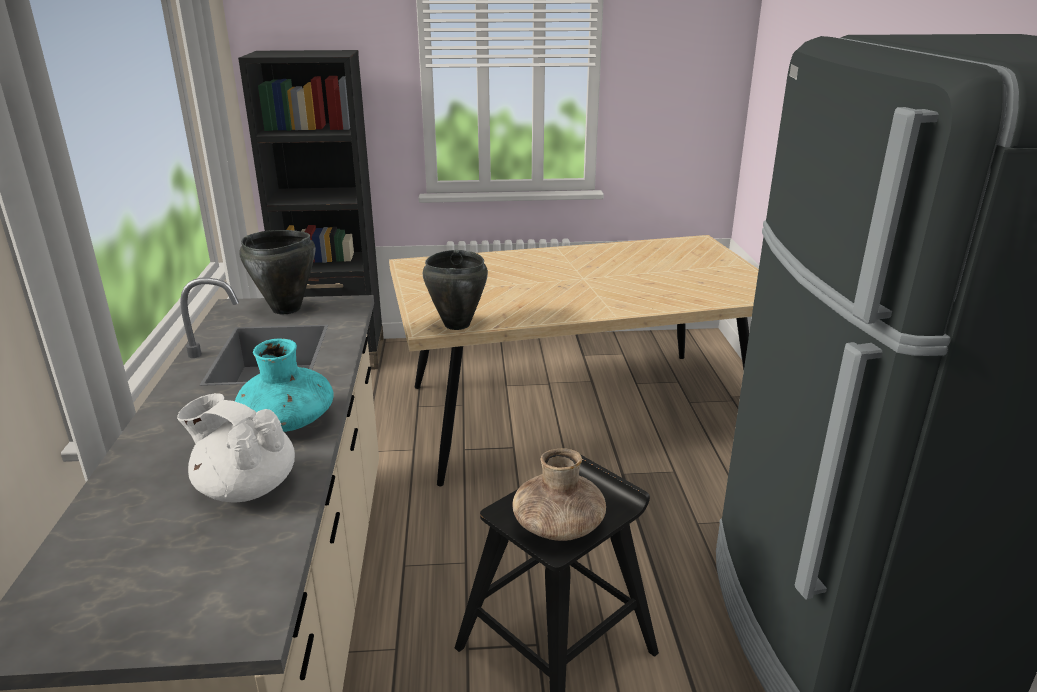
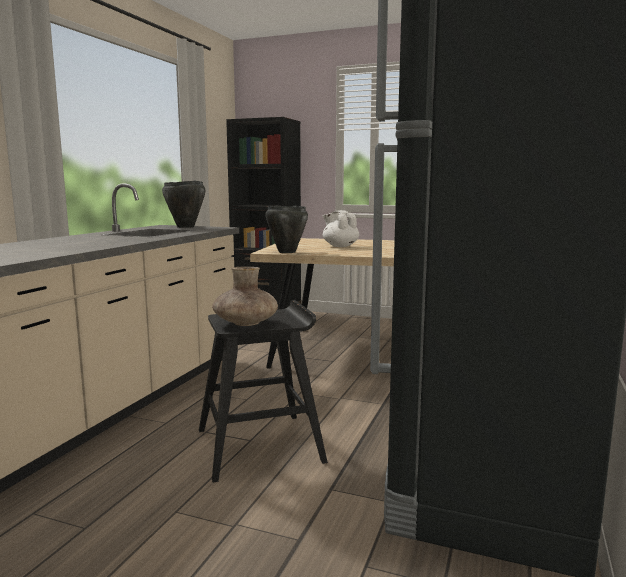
camera: 25 degrees right, 15 degrees down
(246, 487) = (60, 248): white teapot -> white teapot (340, 246)
(288, 422) = (117, 241): turquoise vase -> none

